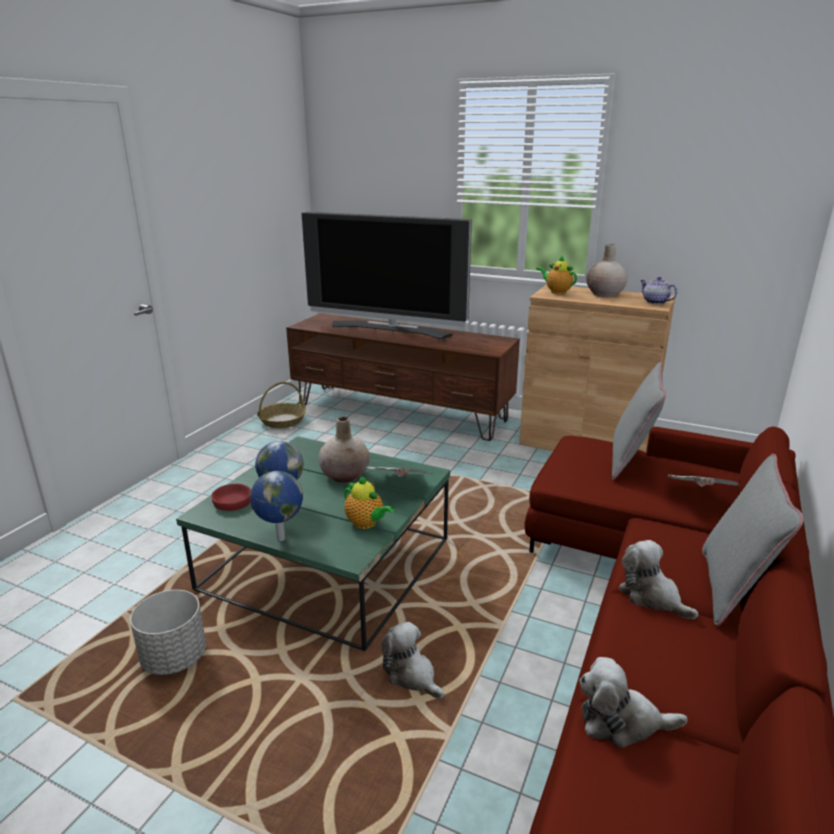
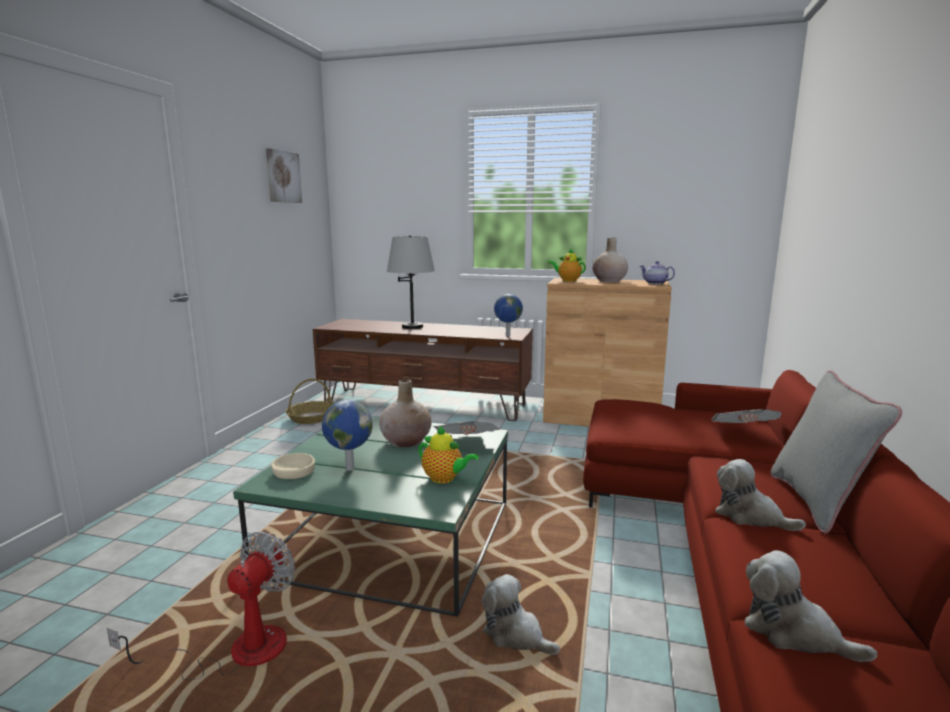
camera: 10 degrees left, 10 degrees down
(174, 658) = (237, 652): grey planter -> fan
(232, 502) = (293, 472): red bowl -> beige bowl
(253, 164) = (283, 177): none -> picture
(279, 539) = (357, 499): globe -> globe (507, 335)
(390, 329) = (412, 327): television -> grey table lamp
(621, 722) = (793, 632): plush toy -> plush toy turned 45 degrees clockwise
(630, 461) = (668, 412): grey pillow -> none

